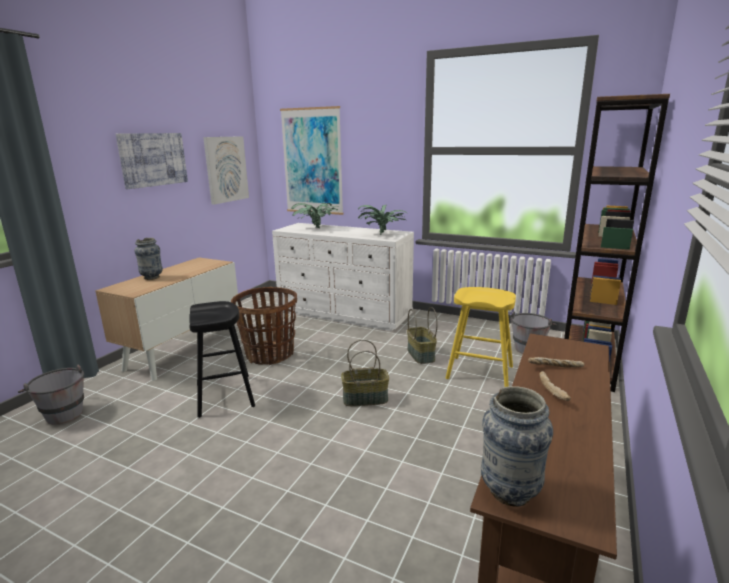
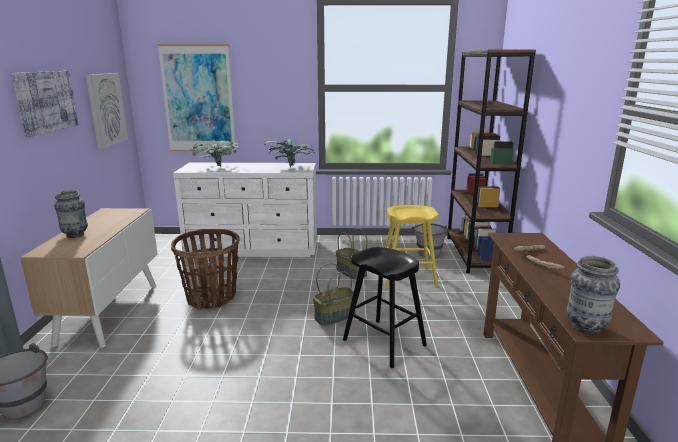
camera: 25 degrees left, 0 degrees up
(225, 395) = (199, 343): black stool -> black stool (384, 342)

